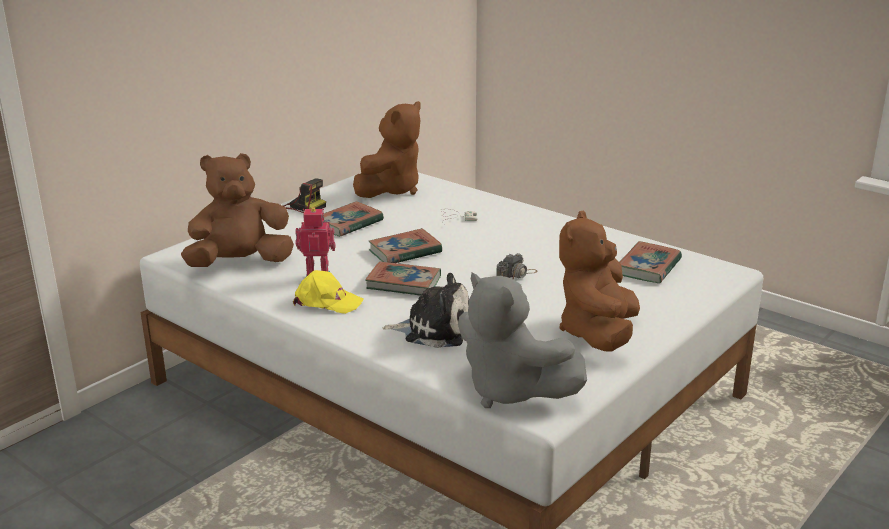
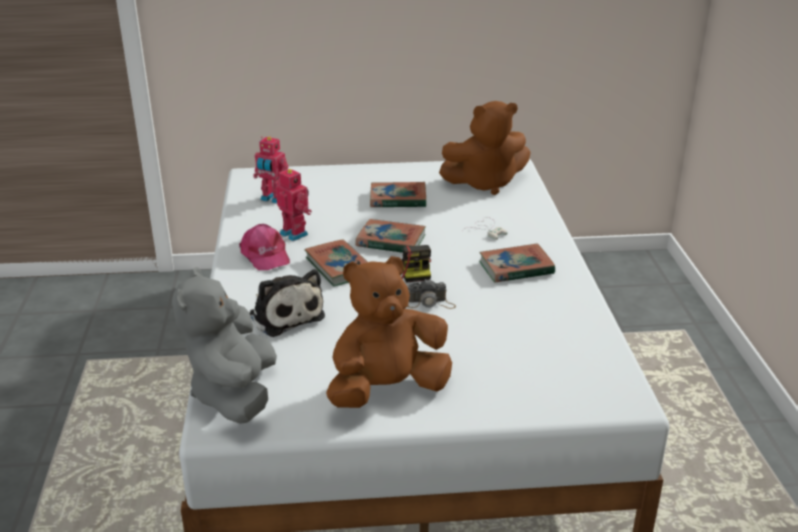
camera: 45 degrees right, 5 degrees up
(240, 263) = (272, 199): brown plush toy -> toy robot
(304, 206) = (396, 171): camera -> camera (414, 270)
(327, 302) = (265, 255): yellow cap -> pink cap
(648, 267) = (557, 355): book -> book (516, 268)

